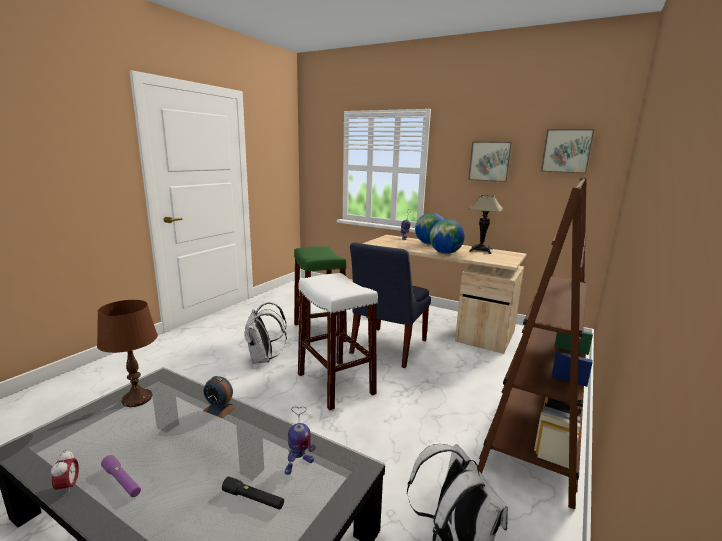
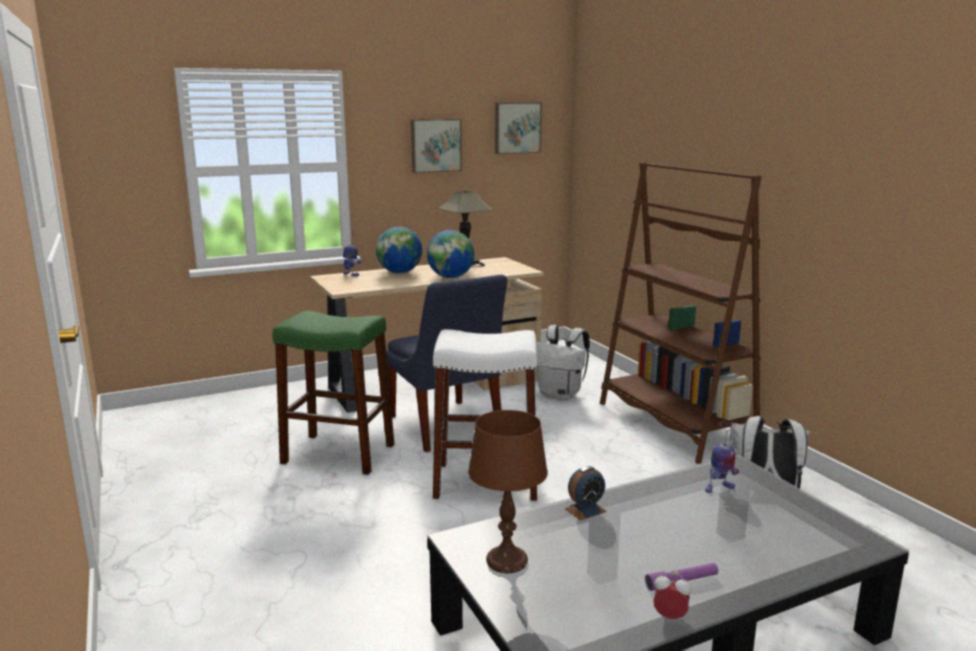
camera: 55 degrees left, 0 degrees up
(253, 499) = (750, 517): black flashlight -> none
(263, 359) = (356, 513): white backpack -> white backpack (561, 394)
(298, 465) = (718, 488): toy robot -> toy robot turned 75 degrees clockwise

